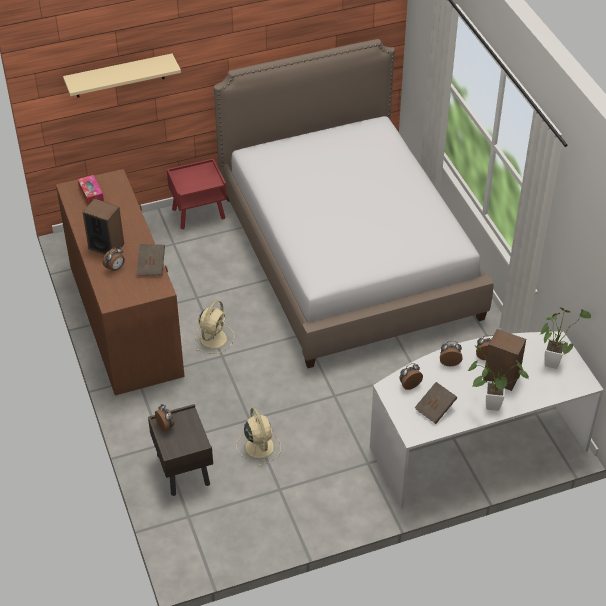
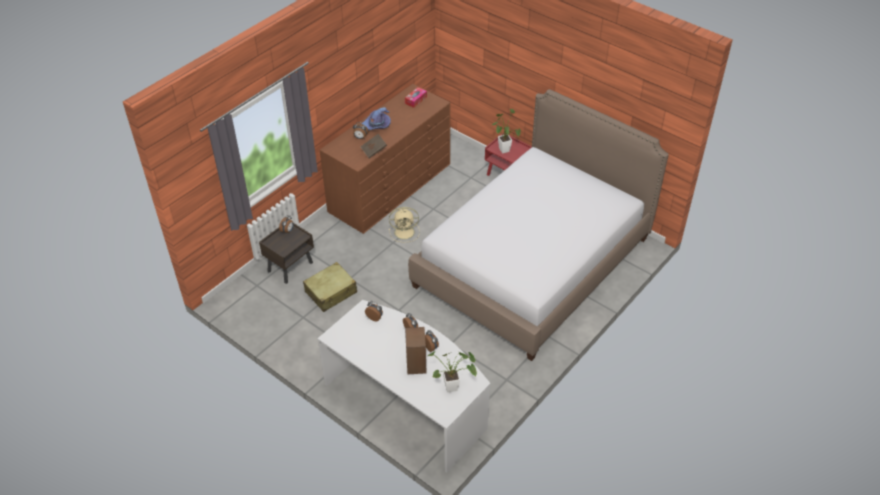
camera: 60 degrees right, 0 degrees up
(106, 246) = (376, 126): speaker -> purple hat
(119, 76) = (486, 46): beige shelf -> none
(259, 446) = (331, 292): beige fan -> beige suitcase
(435, 409) = (362, 339): brown book -> none
(488, 405) = (384, 366): potted plant -> potted plant (503, 149)

